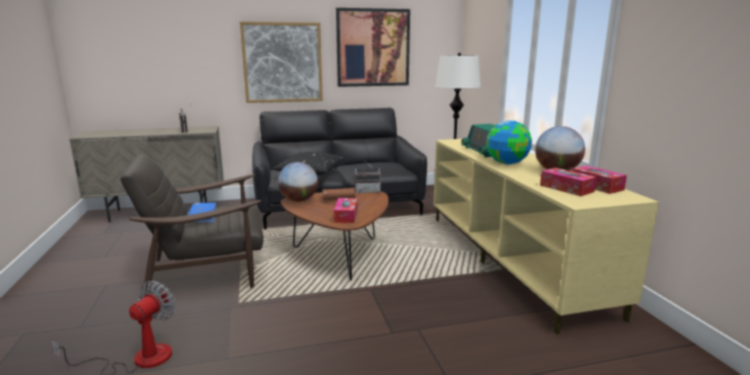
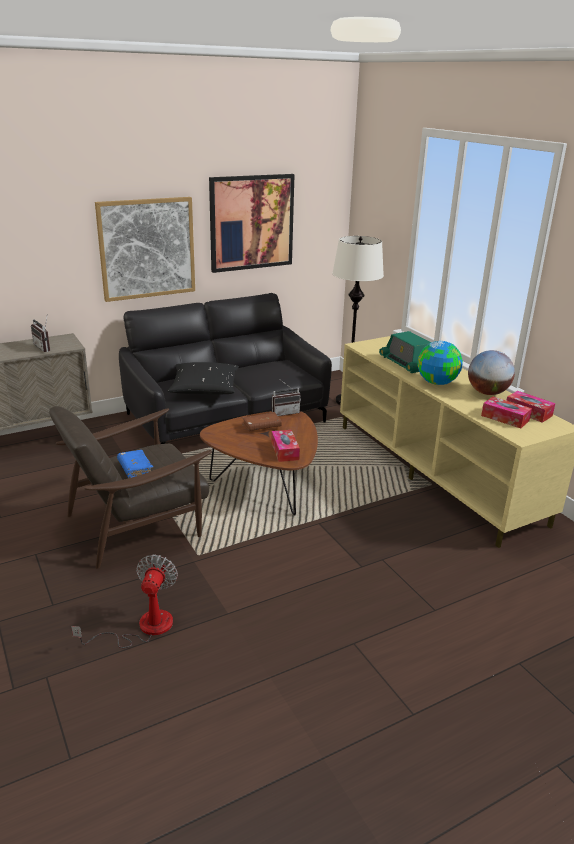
camera: 15 degrees left, 10 degrees up
(299, 200) = (220, 433): globe -> none

